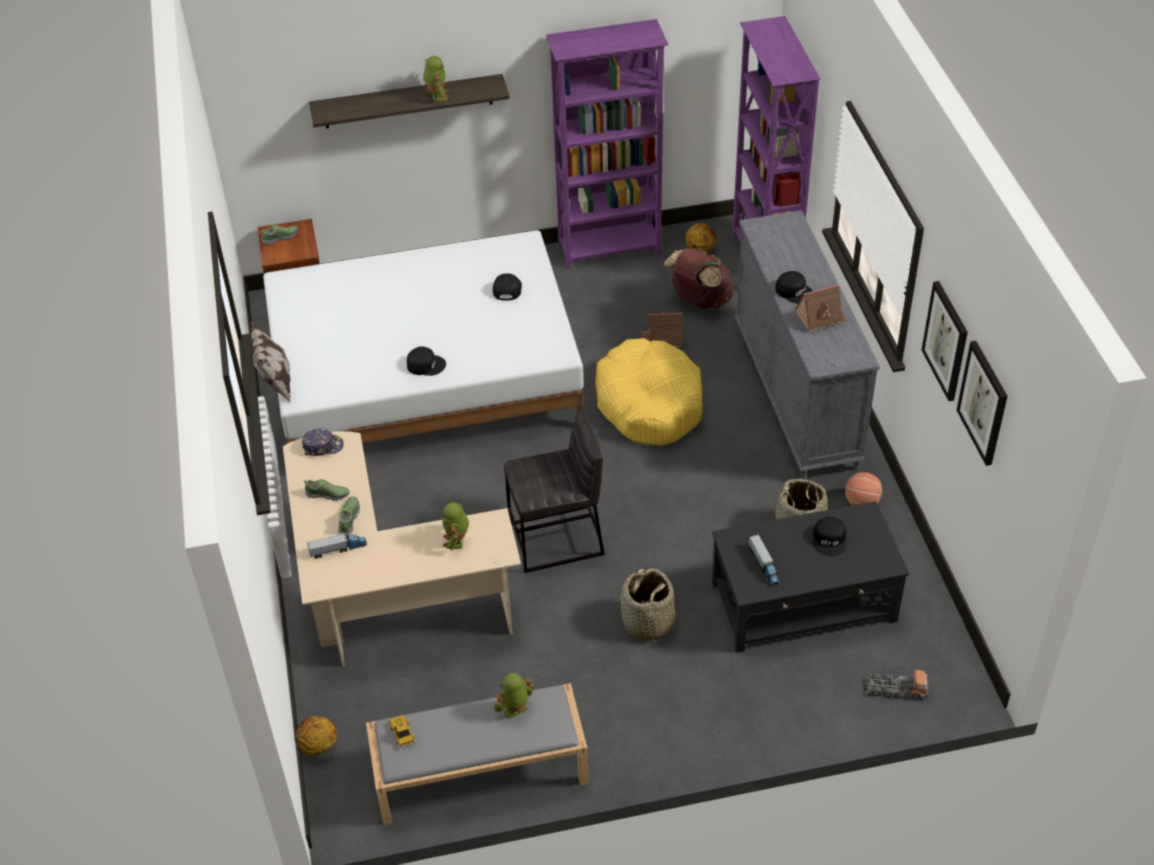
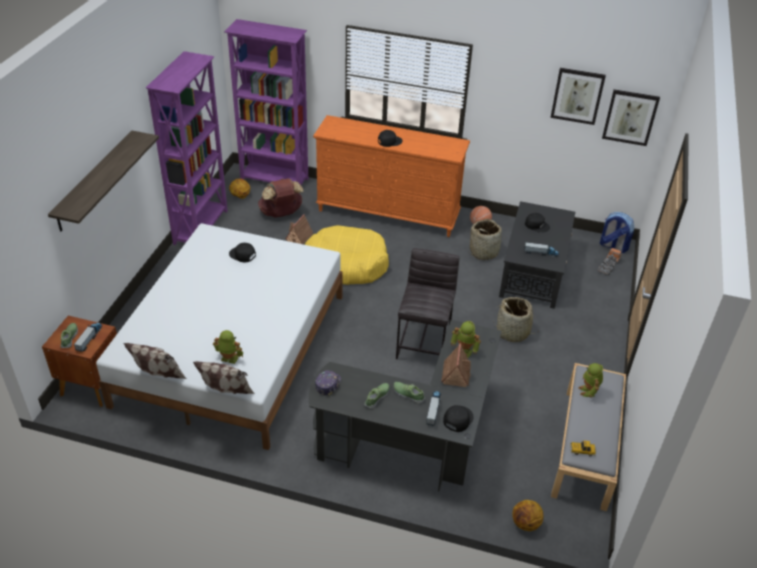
camera: 65 degrees left, 5 degrees down
(269, 326) = (159, 378): none -> pillow
(288, 250) = (89, 339): none -> toy truck
(383, 595) = (414, 441): beige desk -> black desk
(426, 364) = (278, 314): black cap -> black cap (457, 419)
(437, 96) = (120, 160): toy robot -> toy robot (229, 359)
(795, 398) = (388, 214): grey dresser -> orange dresser
(821, 317) = (418, 141): toy house -> toy house (456, 373)
(946, 341) = (522, 90): picture -> picture (630, 117)
(955, 680) = (612, 246): none -> backpack

